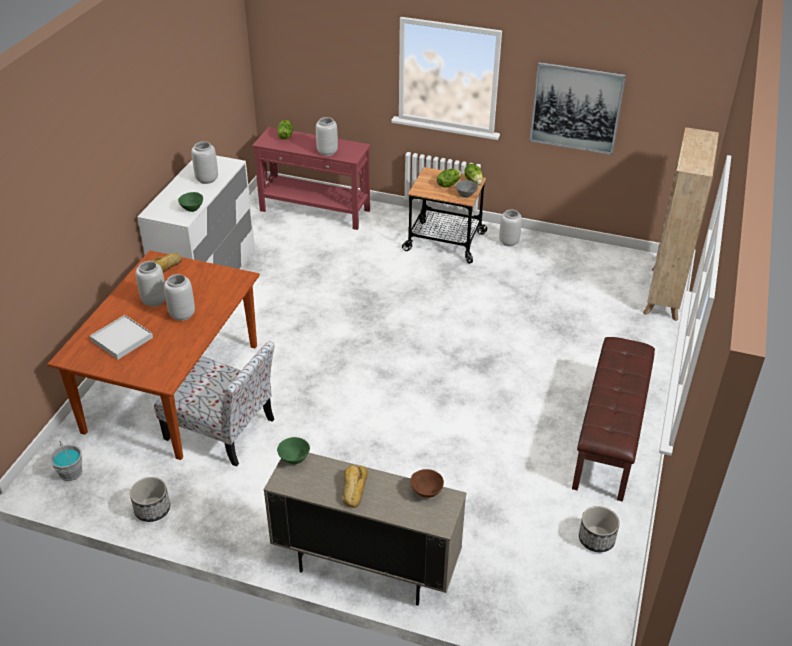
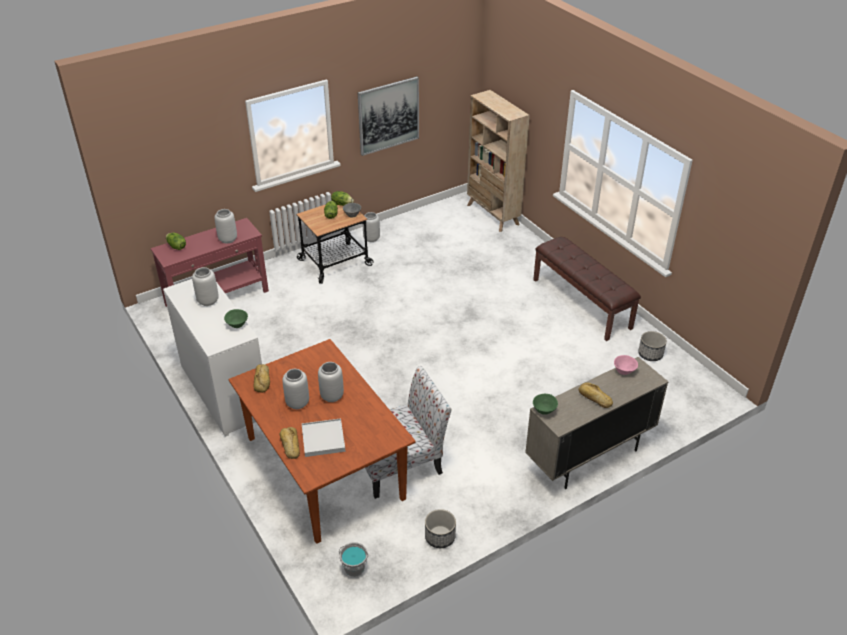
camera: 50 degrees left, 0 degrees up
(97, 325) = (290, 445): none -> bread
(426, 492) = (624, 371): brown bowl -> pink bowl

